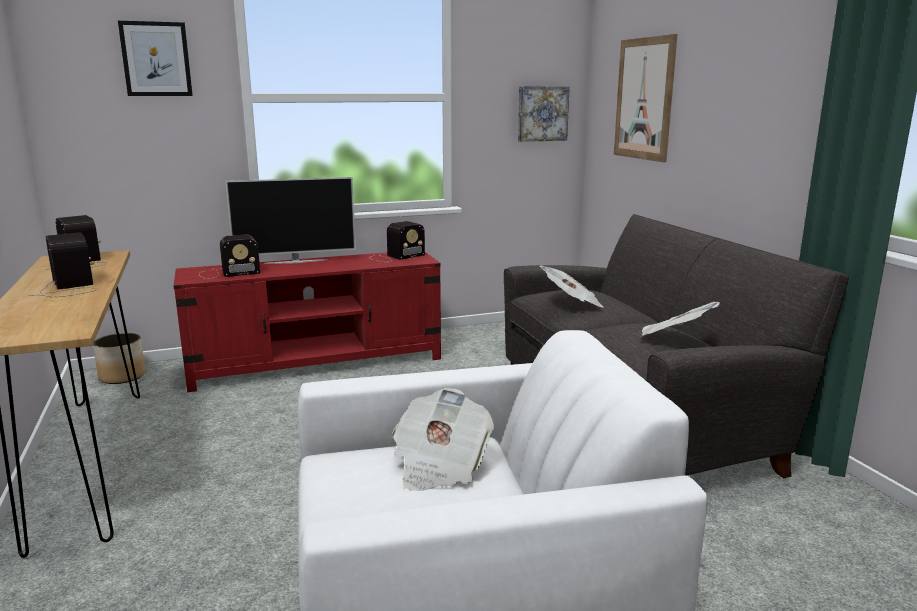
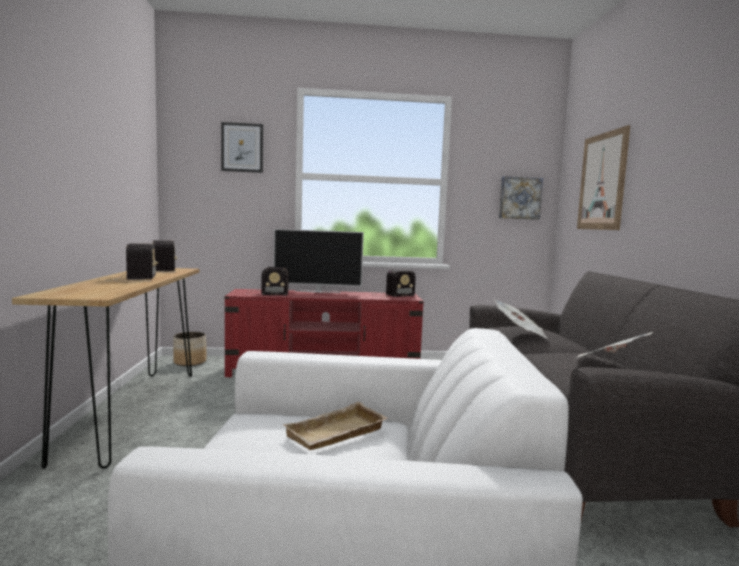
camera: 15 degrees right, 10 degrees down
(439, 465) = (336, 435): newspaper -> beige tray

